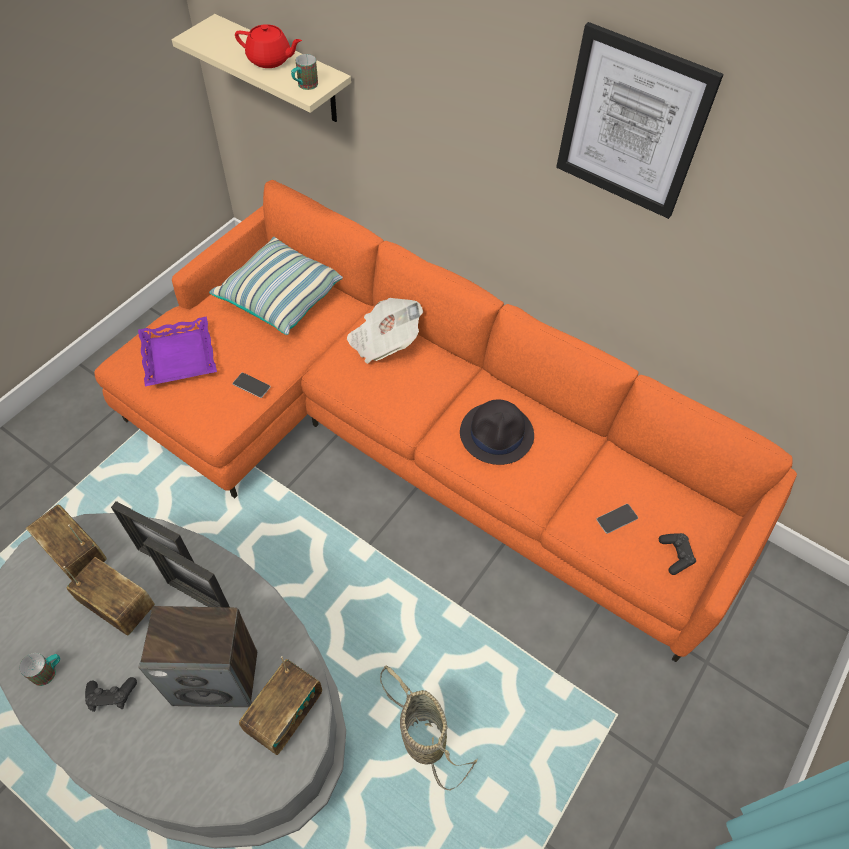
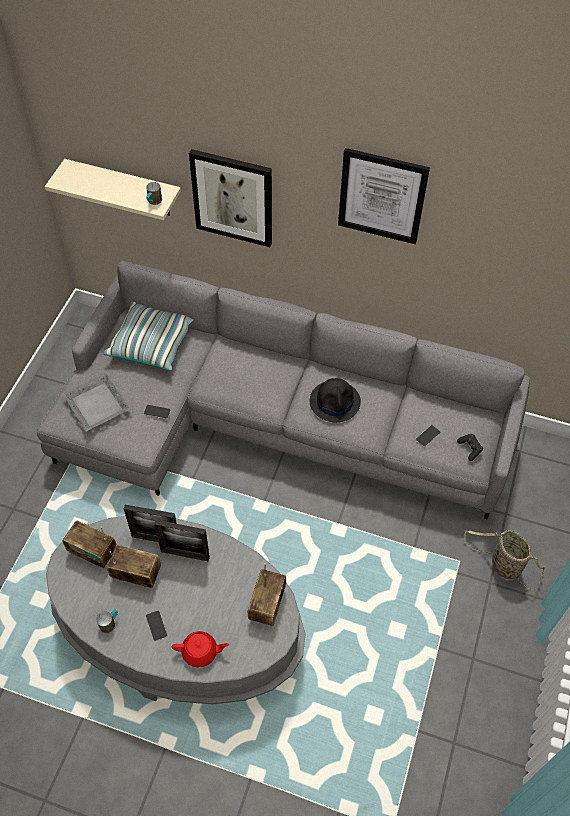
camera: 15 degrees left, 0 degrees up
(111, 696) = (156, 625): black game controller -> phone
(178, 356) = (97, 405): purple tray -> grey tray
(217, 677) = (216, 596): speaker -> none
(270, 60) = (121, 187): red teapot -> red teapot (200, 652)
(384, 341) = (237, 358): newspaper -> none
(413, 440) = (269, 422): orange sofa -> grey sofa
(416, 102) = (233, 198): none -> picture
(421, 735) = (341, 609): basket -> basket (503, 565)

